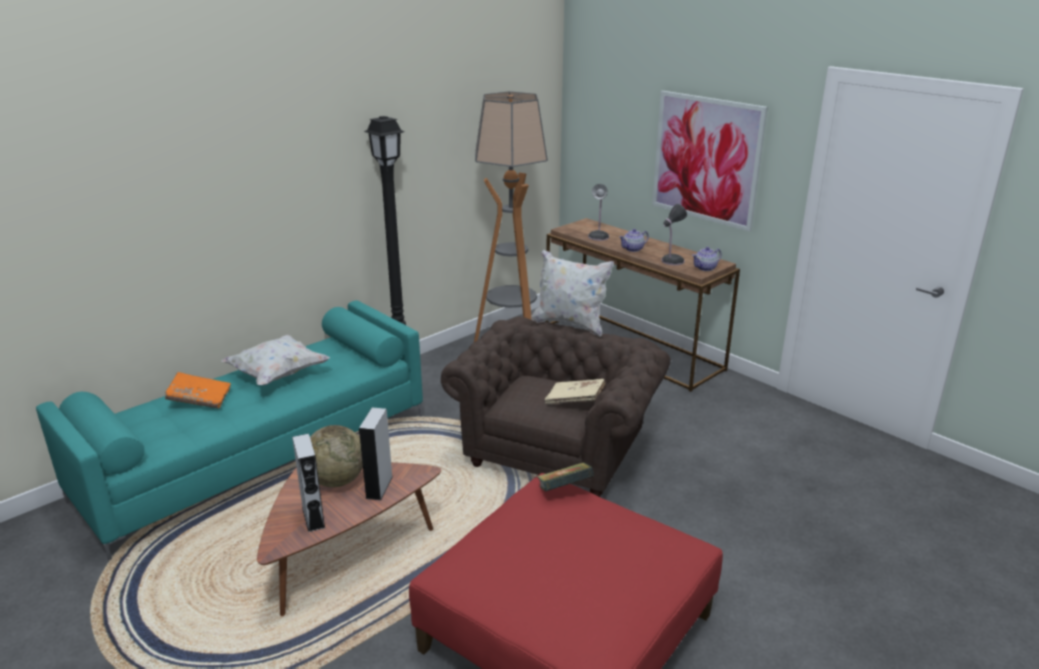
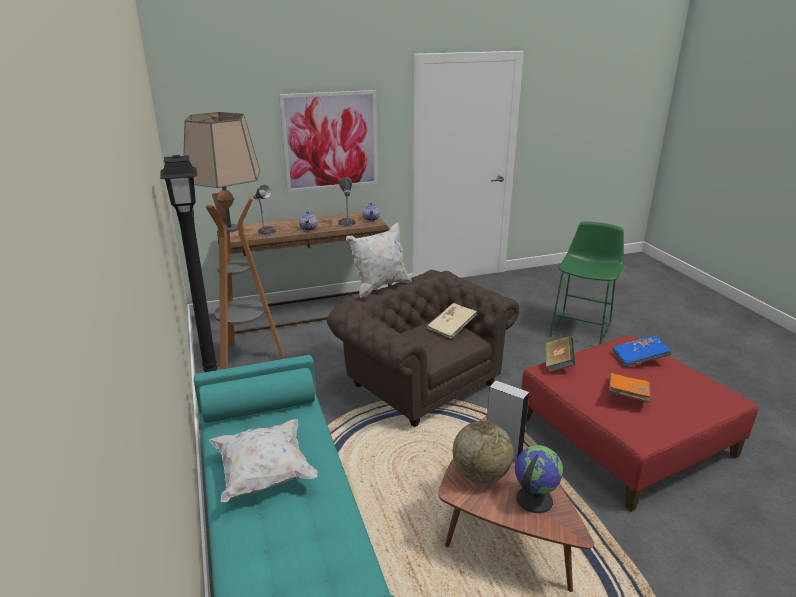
camera: 65 degrees left, 0 degrees up
(200, 399) = (270, 548): orange book -> orange book (627, 395)
(313, 517) = (533, 499): grey speaker -> globe
(634, 555) = (639, 358): none -> blue book
(829, 555) = (582, 328): none -> green stool

